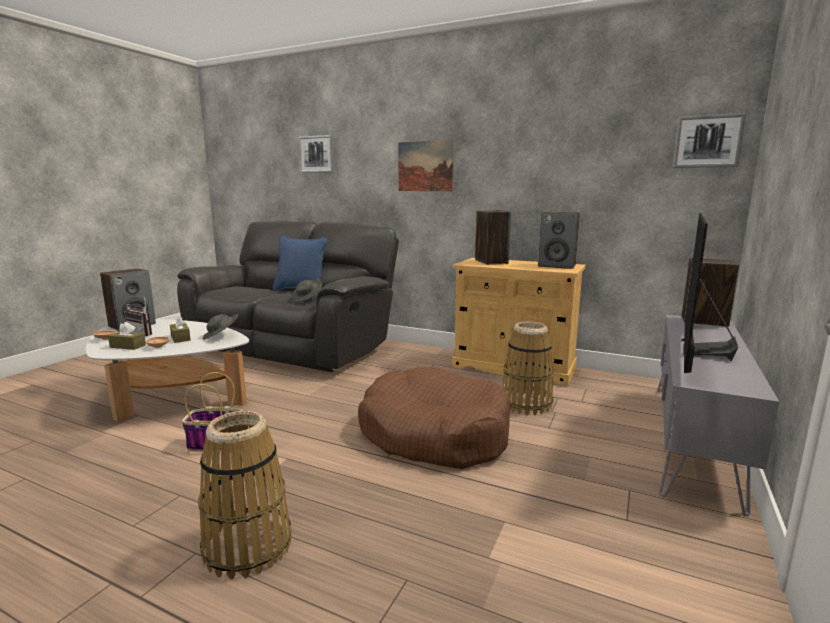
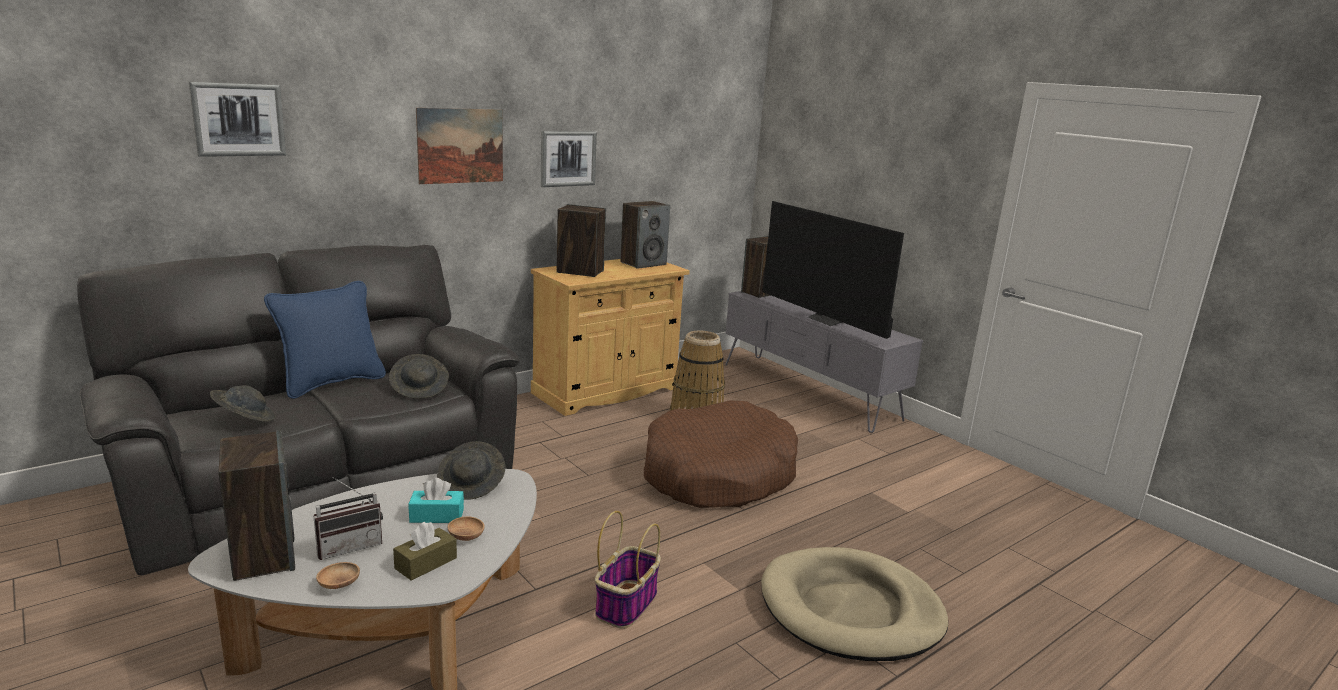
camera: 65 degrees left, 5 degrees up
(180, 338) = (437, 516): brown tissue box -> turquoise tissue box
(239, 289) = (244, 419): none -> grey hat
(247, 547) = (851, 610): basket -> beige dog bed
(707, 141) = (732, 127): picture -> picture (567, 158)

